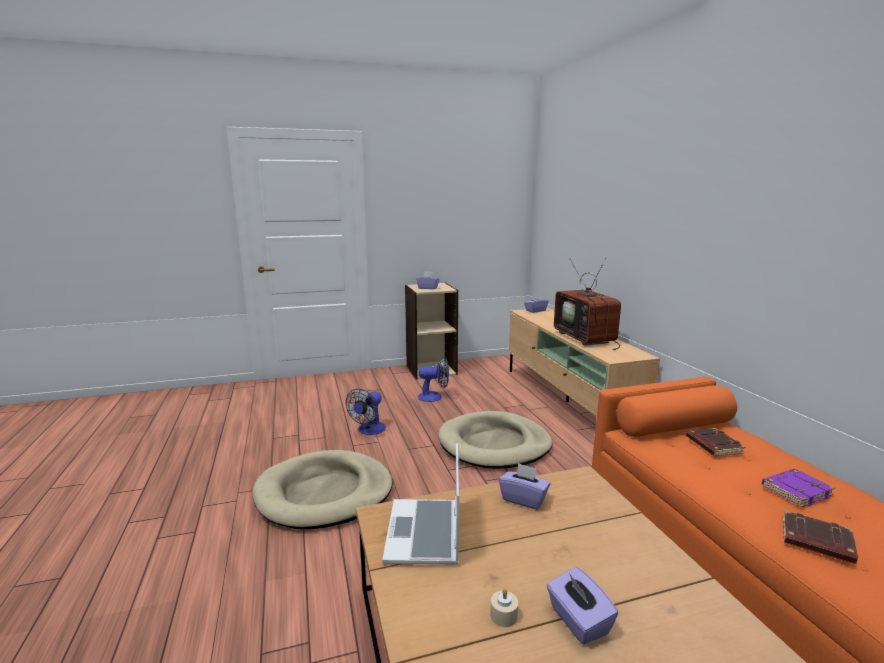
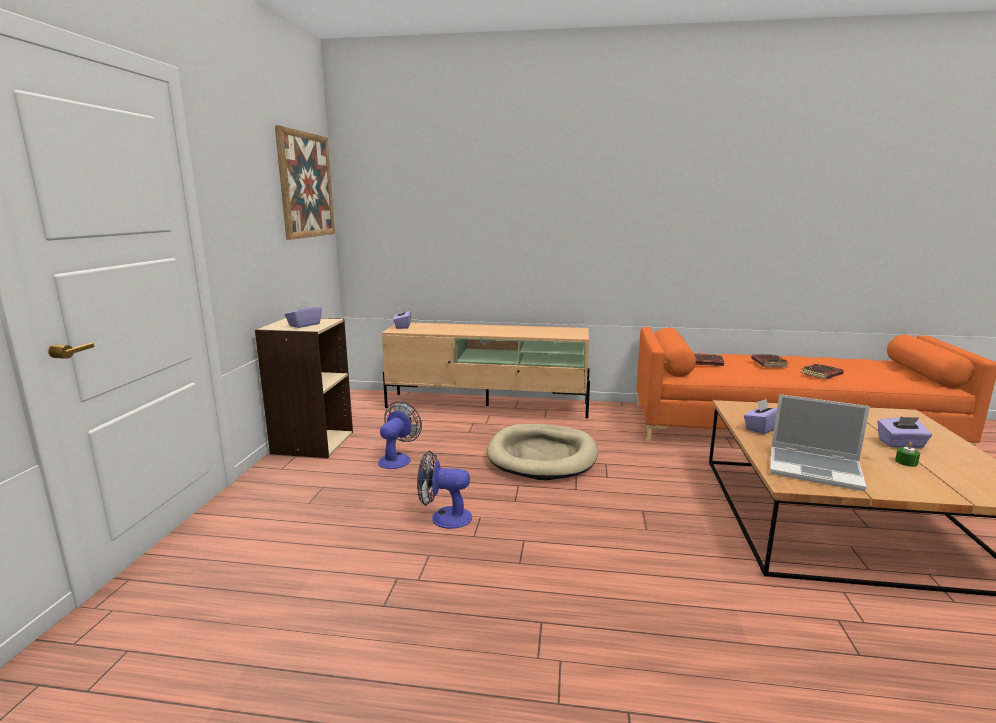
camera: 65 degrees left, 0 degrees up
(324, 493) = (582, 575): beige dog bed -> none
(369, 430) = (444, 517): fan -> fan turned 135 degrees clockwise
(491, 191) = (306, 185): none -> picture
(503, 615) = (906, 462): beige candle -> green candle
(587, 338) = (517, 331): television -> none
(795, 490) = (768, 363): purple book -> brown book

